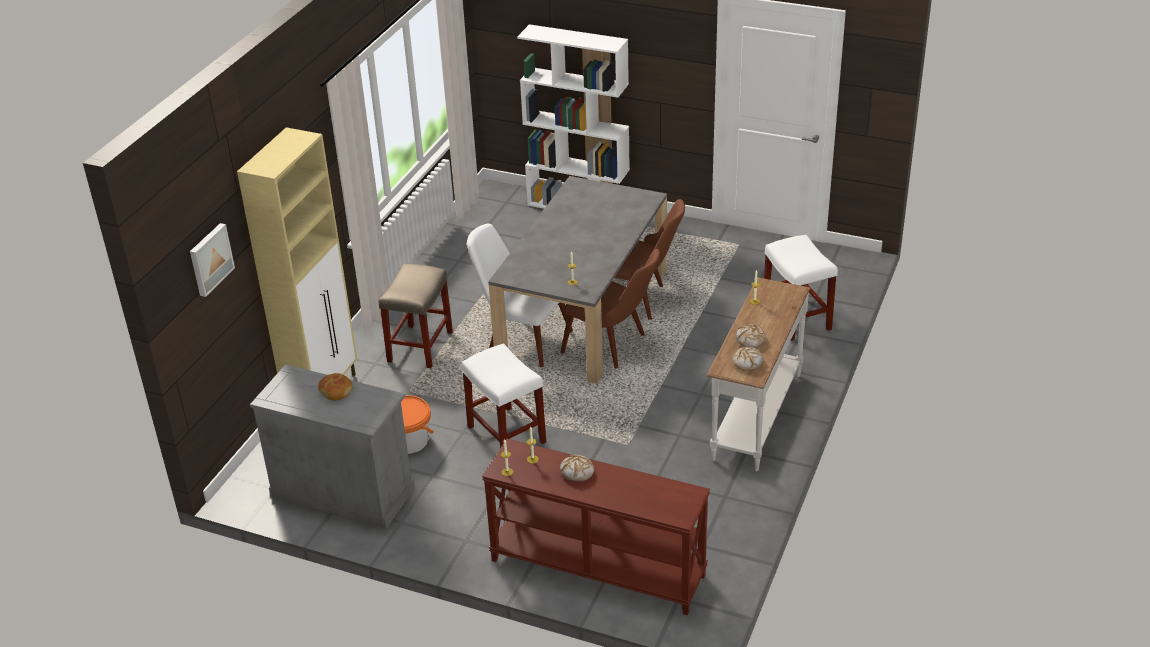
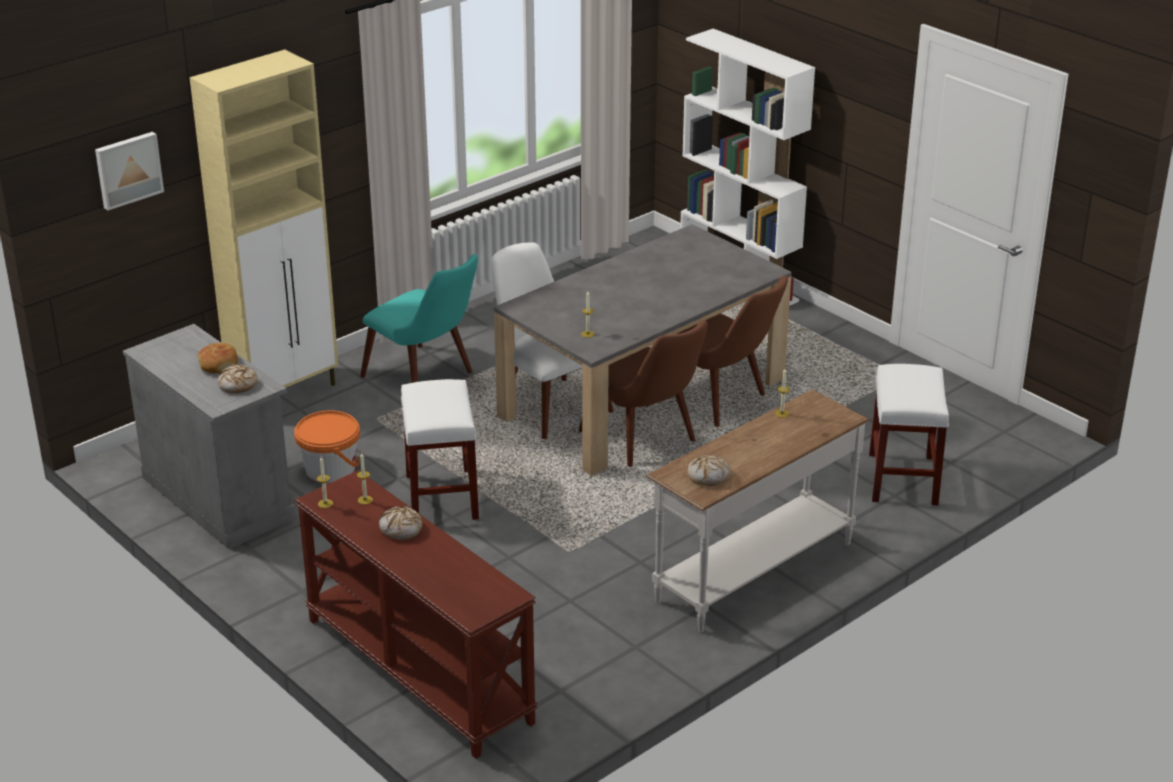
camera: 25 degrees right, 5 degrees down
(420, 347) = (427, 378): beige stool -> turquoise chair
(750, 340) = (735, 453): bread -> bread (238, 385)

